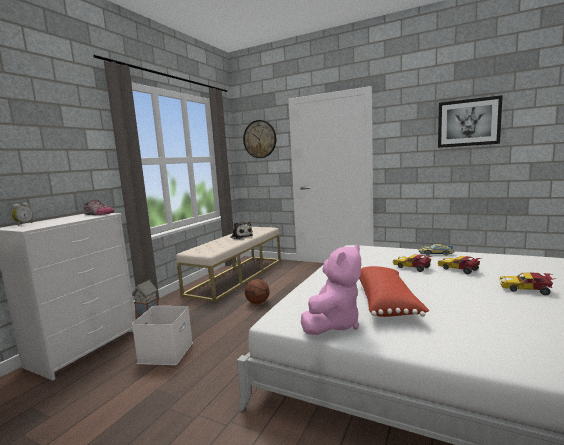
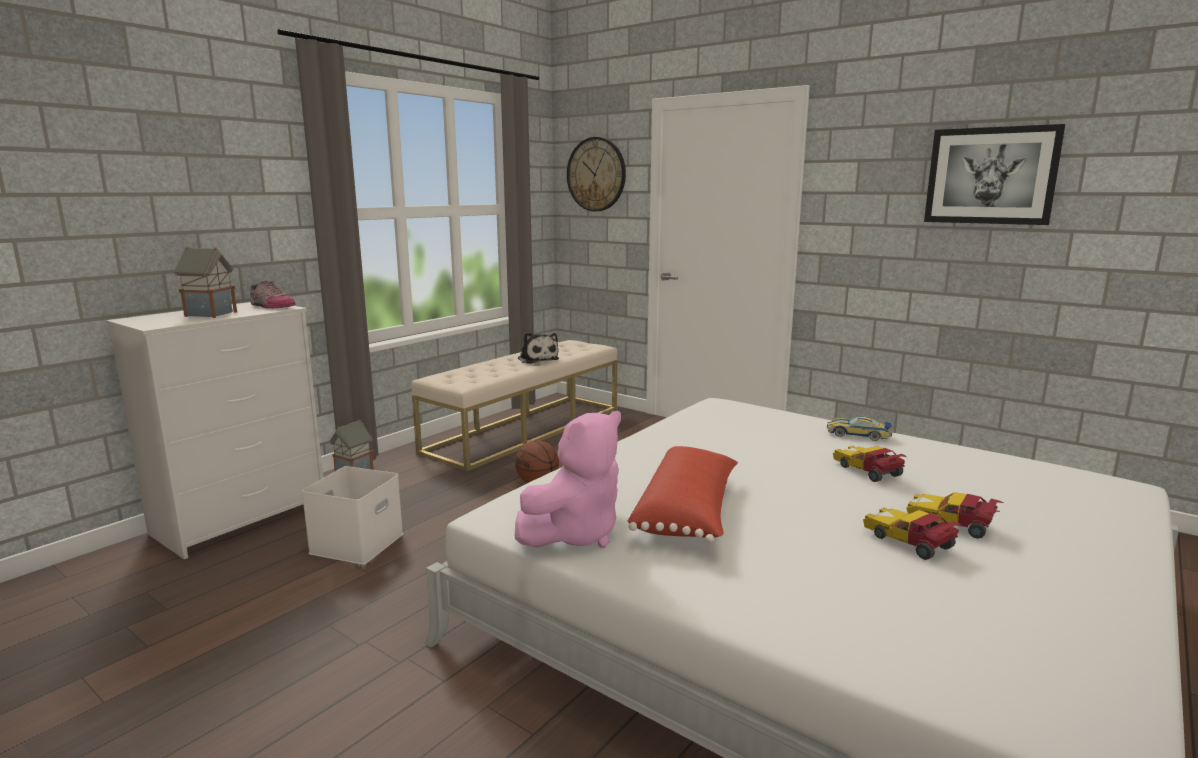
camera: 10 degrees right, 5 degrees up
(23, 224) = (154, 315): alarm clock -> none
(61, 220) = (210, 314): none -> toy house
(412, 267) = (787, 456): toy car -> toy car (910, 542)

